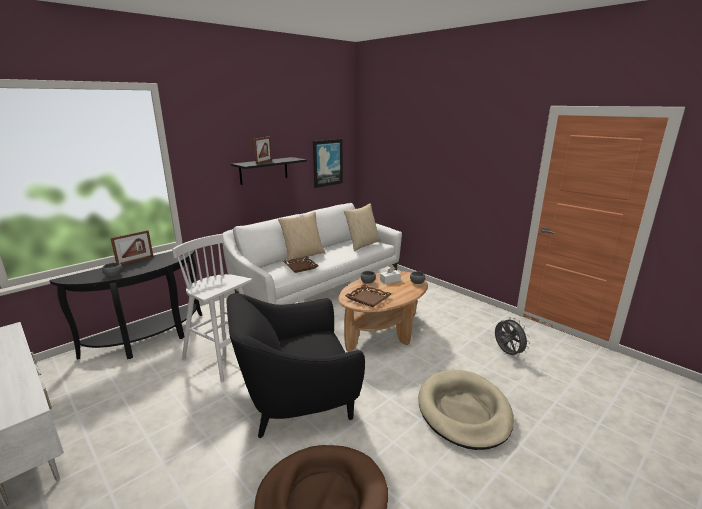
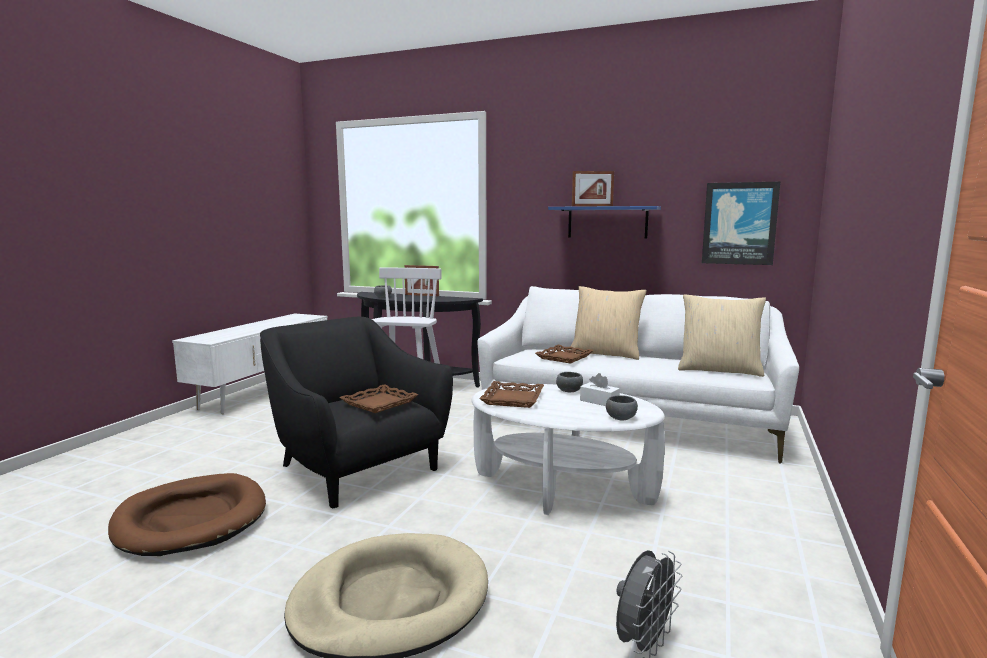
camera: 65 degrees right, 10 degrees down
(264, 170) = (607, 222): black shelf -> blue shelf
(320, 343) = (379, 403): none -> brown tray
(383, 332) = (561, 489): brown coffee table -> white coffee table

